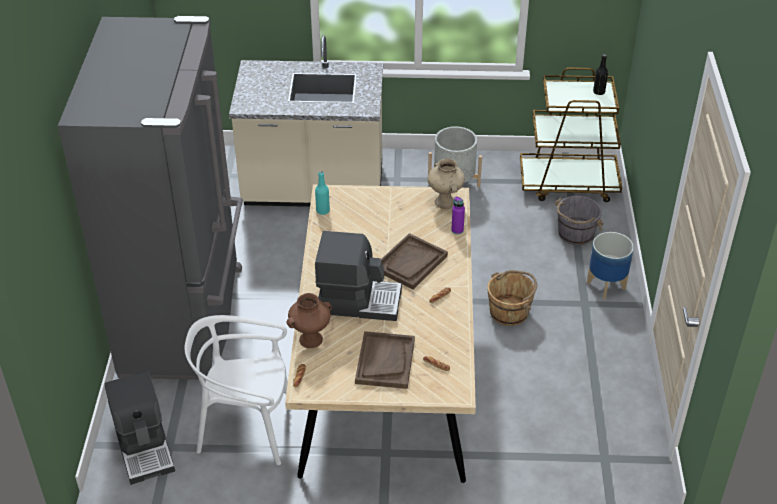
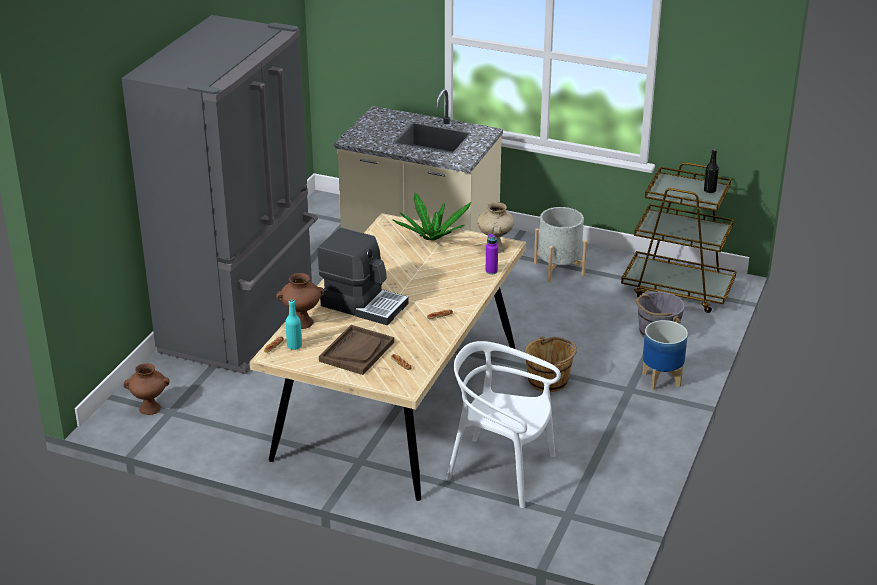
camera: 20 degrees right, 10 degrees down
(145, 447) = (150, 408): coffee machine -> brown vase
(246, 428) = (246, 414): white chair -> white chair (501, 470)
(323, 211) = (376, 233): turquoise bottle -> turquoise bottle (294, 346)
(378, 203) = (432, 237): none -> potted plant
(411, 263) = (430, 286): brown tray -> none

